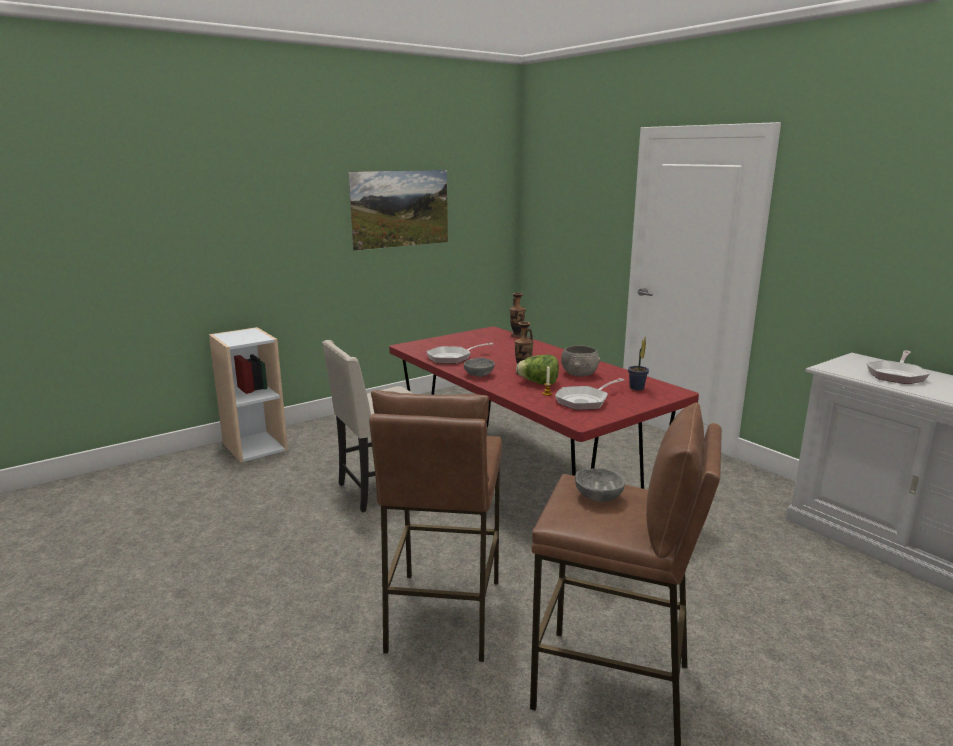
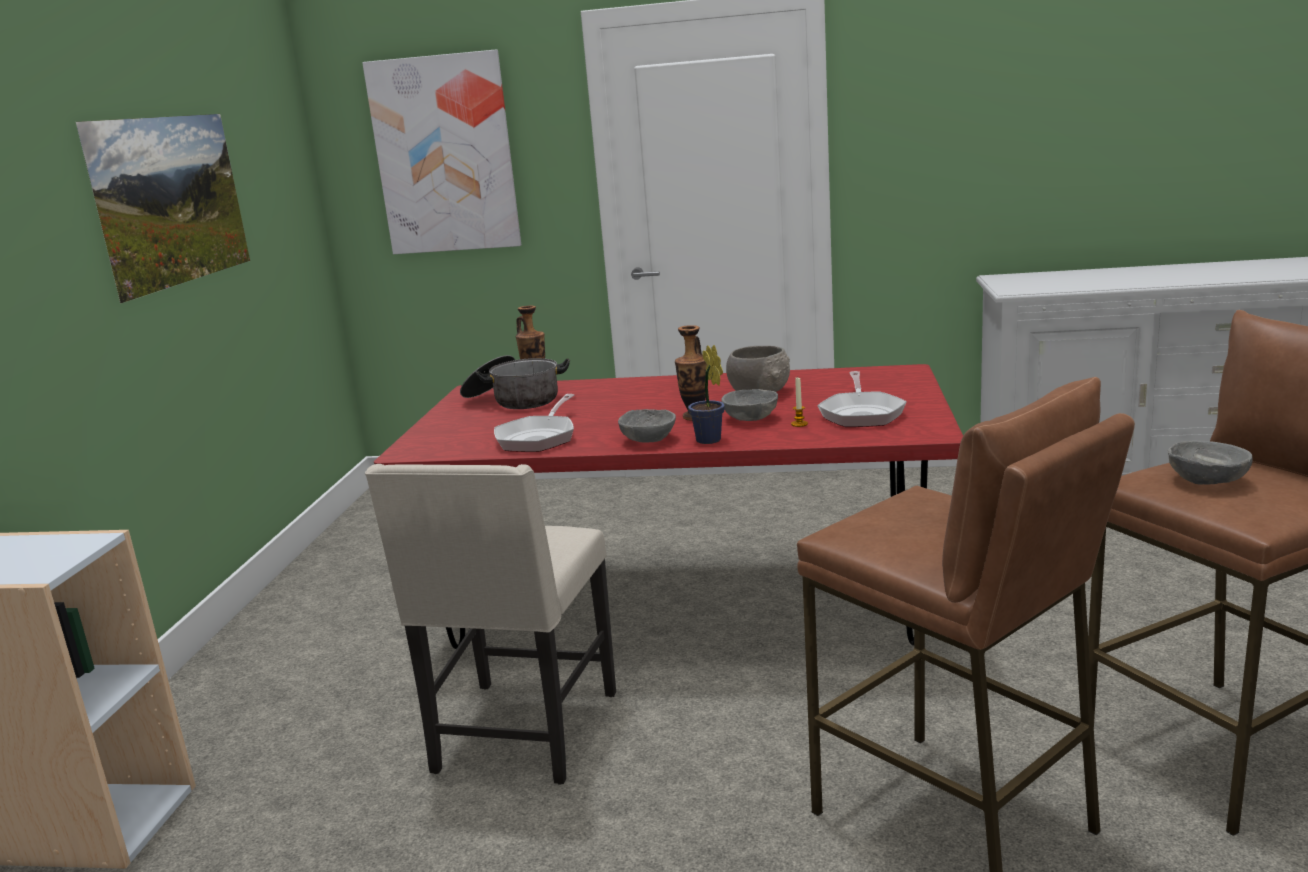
camera: 45 degrees left, 0 degrees up
(490, 340) = (514, 400): none -> cooking pot
(538, 383) = (750, 418): lettuce -> grey bowl
(568, 202) = (445, 155): none -> picture
(636, 389) = (863, 382): potted plant -> potted plant (710, 441)
(896, 375) = (1072, 280): frying pan -> none

